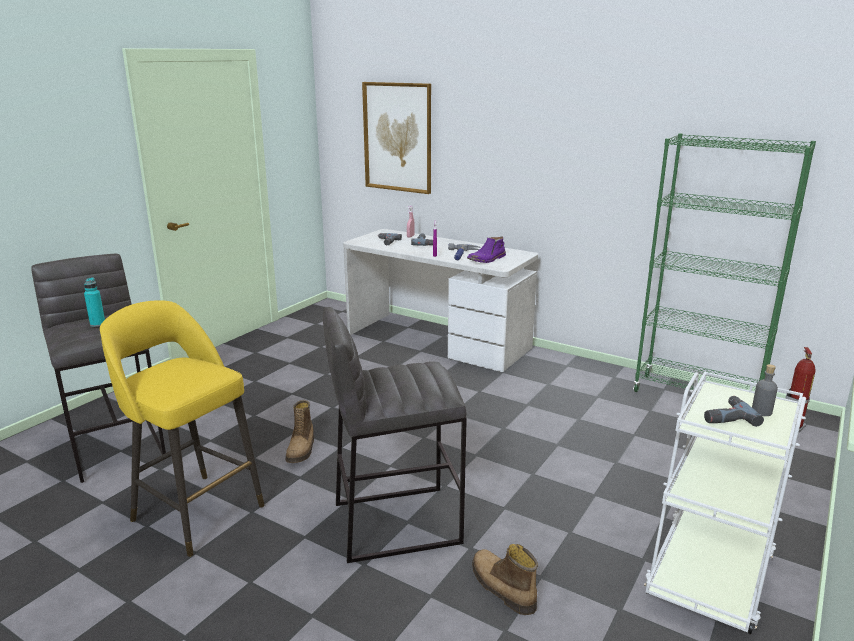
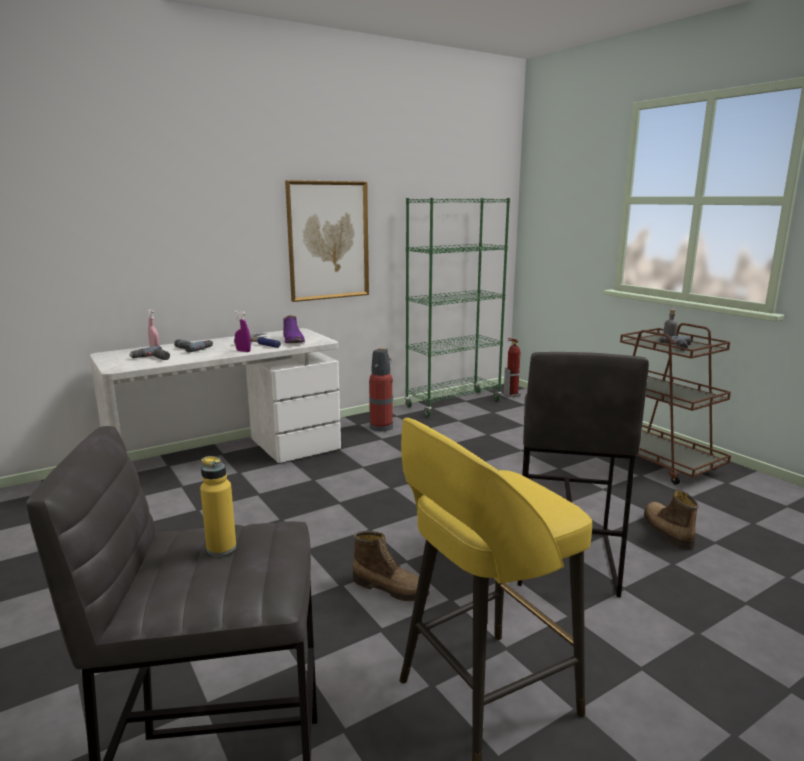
camera: 65 degrees left, 5 degrees down
(98, 324) = (221, 548): turquoise bottle -> yellow bottle
(397, 137) = (94, 226): picture -> picture (328, 240)
(501, 588) = (666, 531): boot -> boot turned 90 degrees clockwise
(575, 377) = (382, 427): none -> fire extinguisher
(710, 573) = (658, 462): white cart -> brown cart

